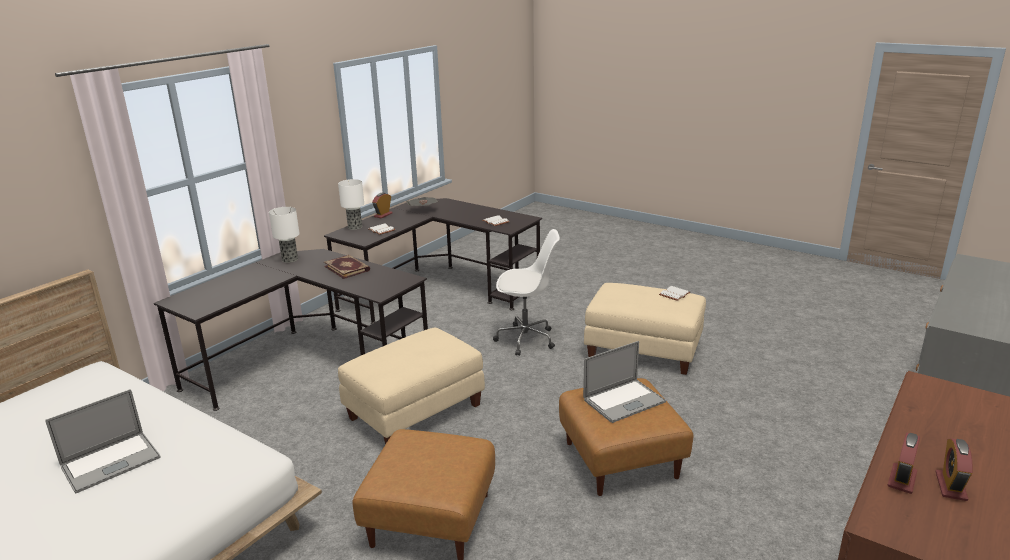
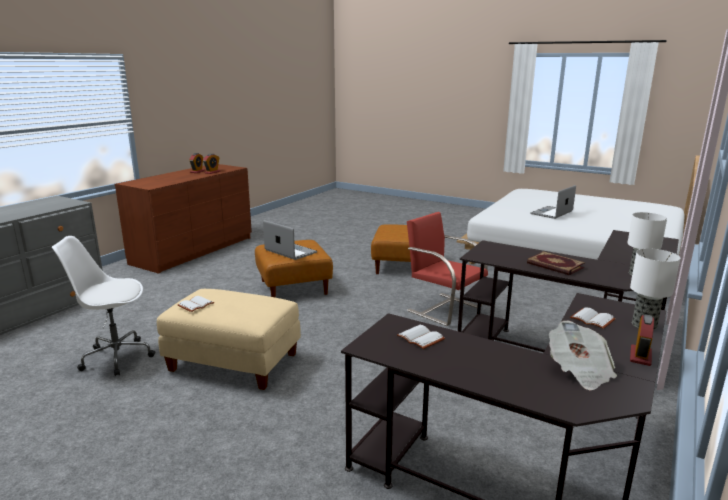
camera: 175 degrees right, 5 degrees down
(415, 412) = (443, 308): beige ottoman -> red chair
(527, 339) = (360, 374): white office chair -> white office chair (115, 358)
(624, 401) = (290, 251): laptop -> laptop turned 75 degrees clockwise

